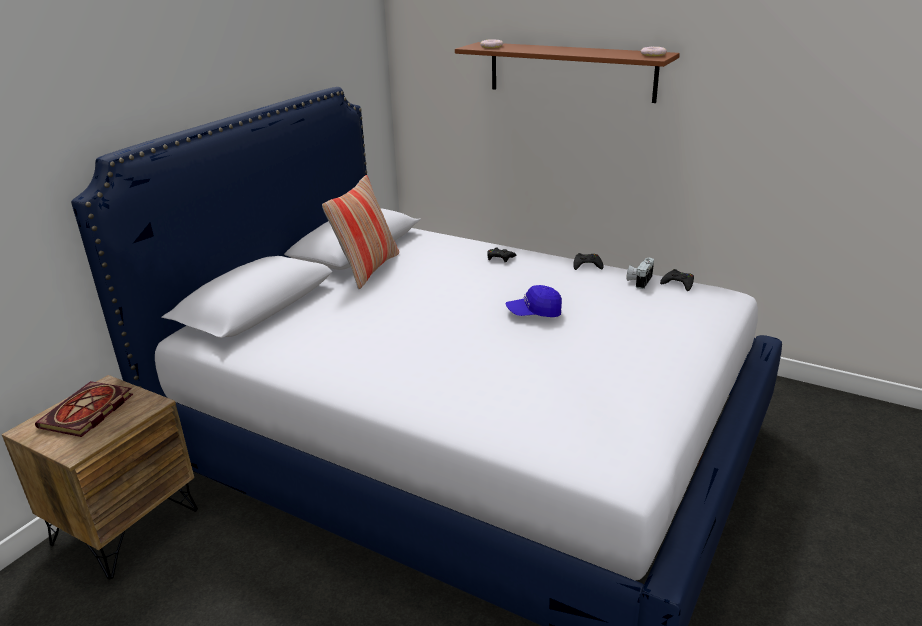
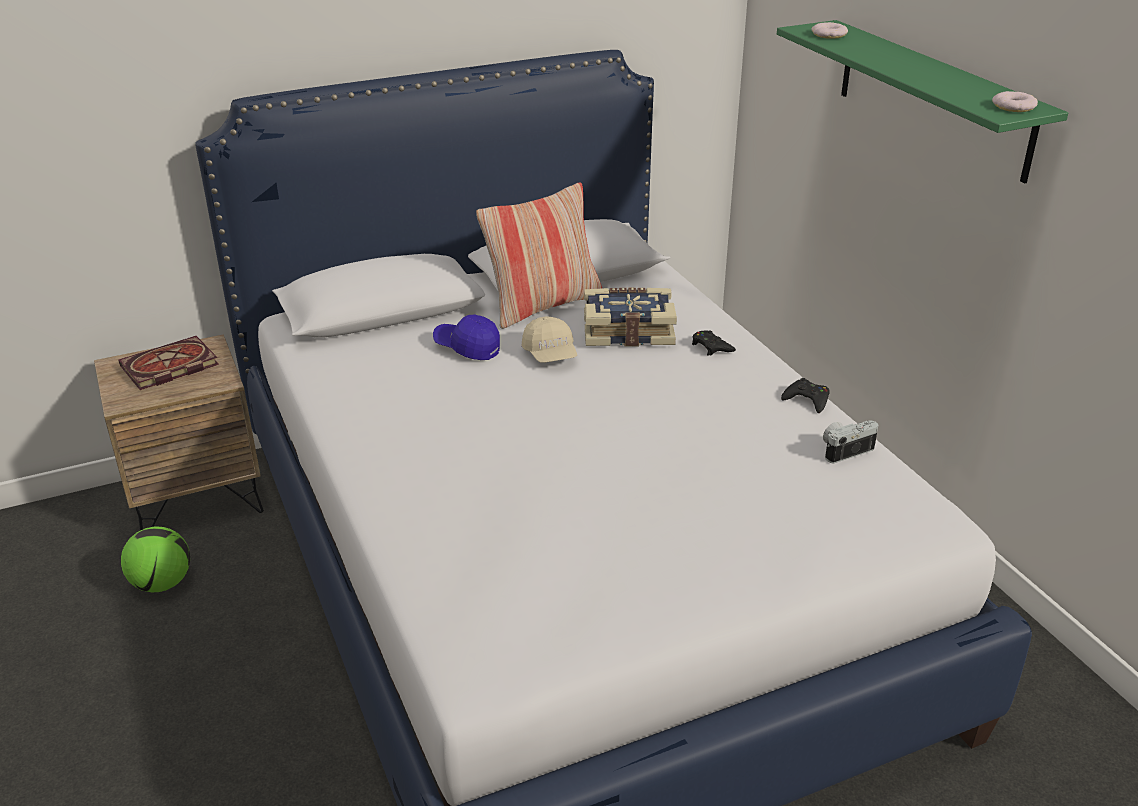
camera: 35 degrees right, 5 degrees up
(163, 599) = (162, 583): none -> football
(412, 292) = (550, 354): none -> beige cap
(440, 265) = (628, 330): none -> book
(534, 313) = (647, 438): blue cap -> blue cap (467, 348)
(571, 71) = (932, 98): brown shelf -> green shelf
(678, 283) = (893, 476): black game controller -> none

